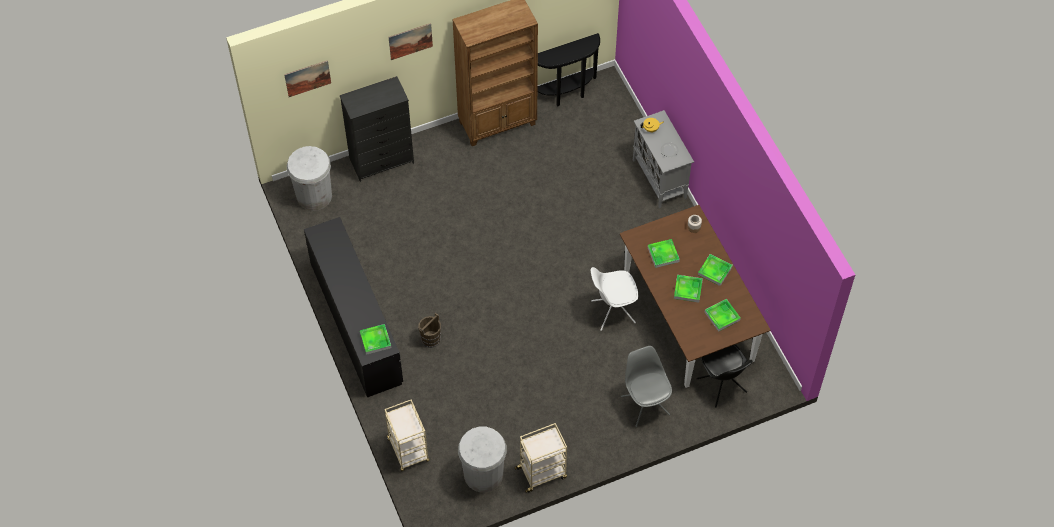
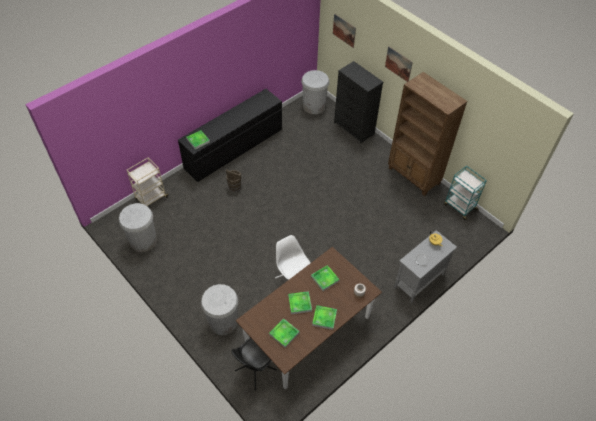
camera: 70 degrees right, 5 degrees down
(542, 472) = (152, 273): beige cart -> none
(567, 94) = (459, 207): black console table -> turquoise cart
(645, 404) = (223, 321): grey chair -> white trash can

